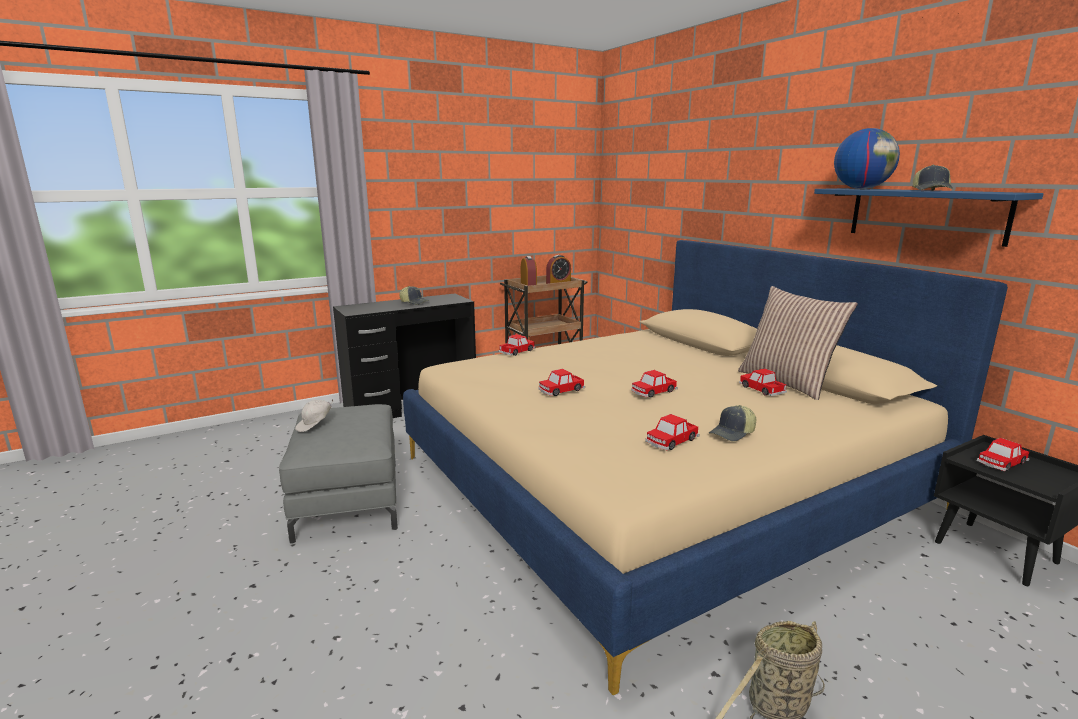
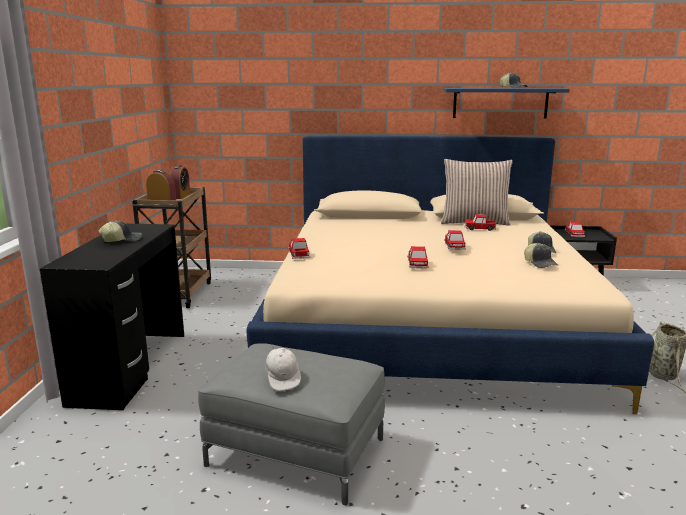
camera: 55 degrees left, 0 degrees up
(671, 441) = (540, 263): toy car -> cap
(861, 188) = (469, 88): globe -> none

